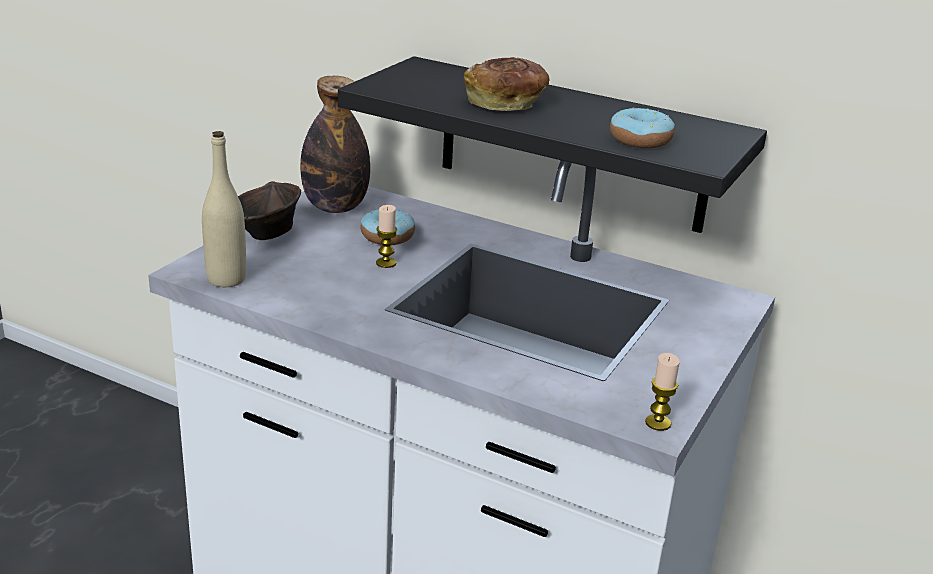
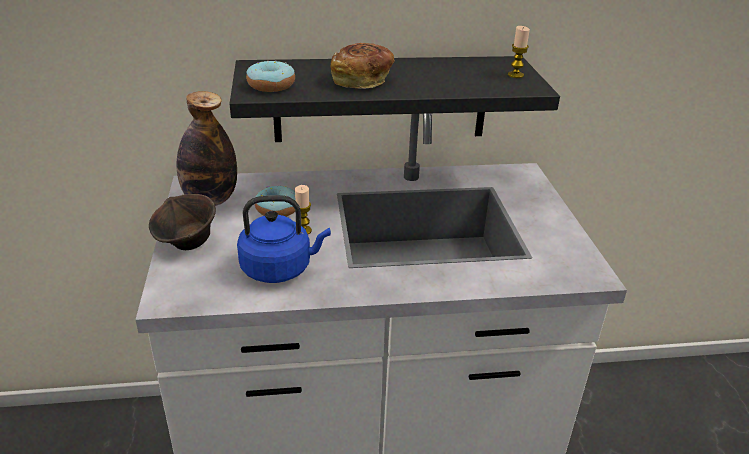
camera: 35 degrees left, 5 degrees up
(226, 279) = (206, 294): beige bottle -> none
(317, 285) = (280, 269): none -> blue kettle
(640, 140) = (479, 84): donut -> donut (271, 85)
(658, 423) = (592, 272): candle -> candle (515, 75)

